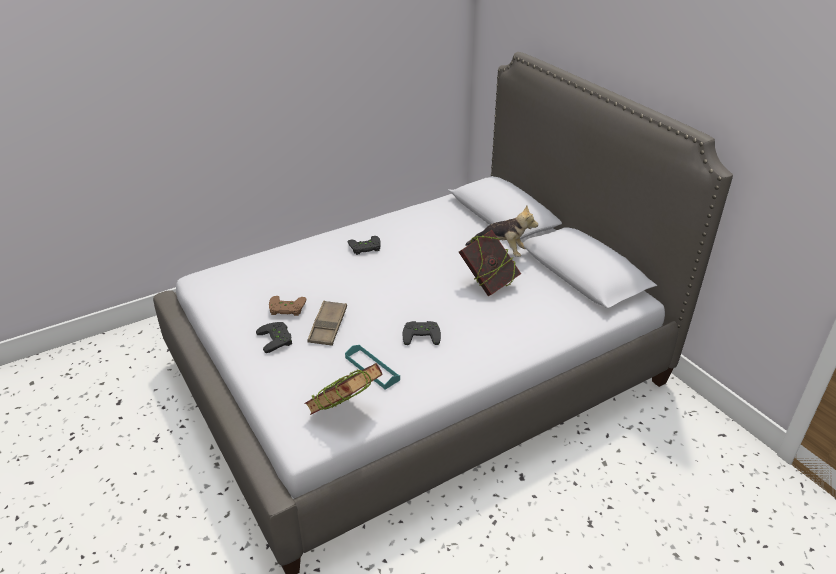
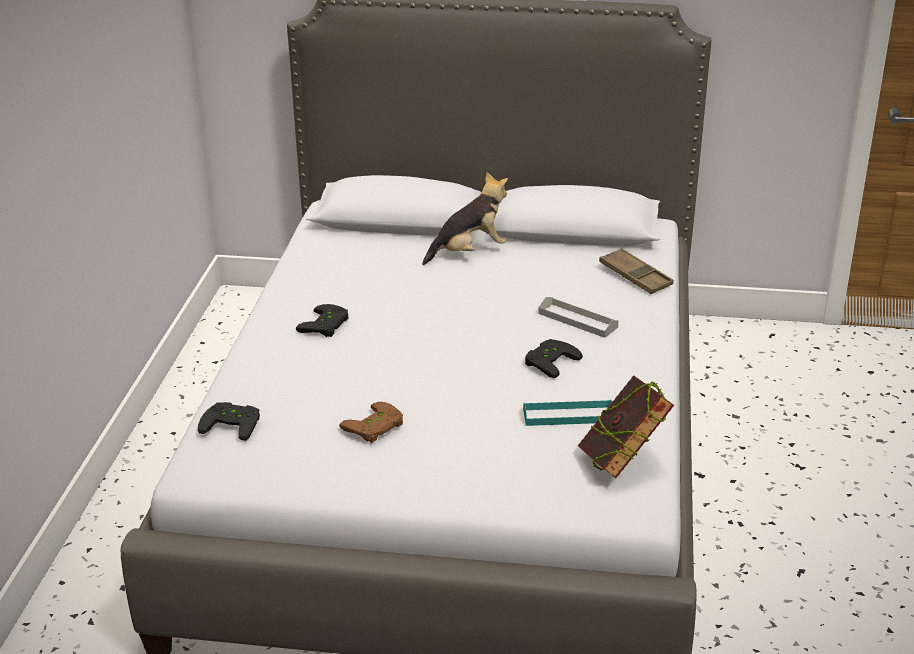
camera: 50 degrees left, 5 degrees down
(277, 339) = (426, 458): black game controller -> black game controller (233, 423)
(328, 326) = (450, 413): brown tray -> brown tray (635, 276)
(479, 324) = (577, 320): none -> grey tray
(488, 284) = (516, 285): book -> none

